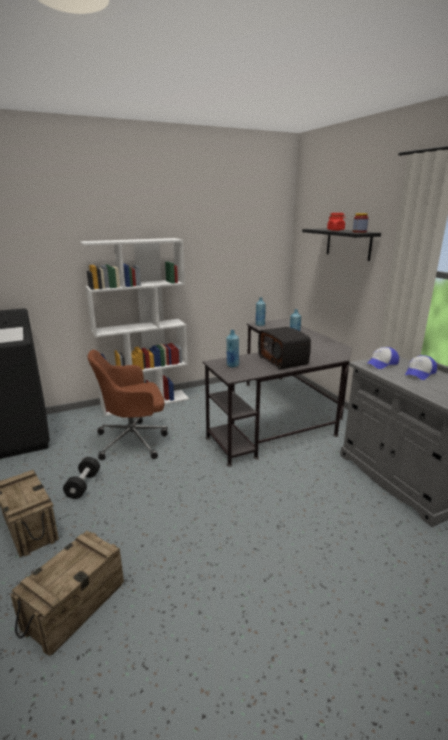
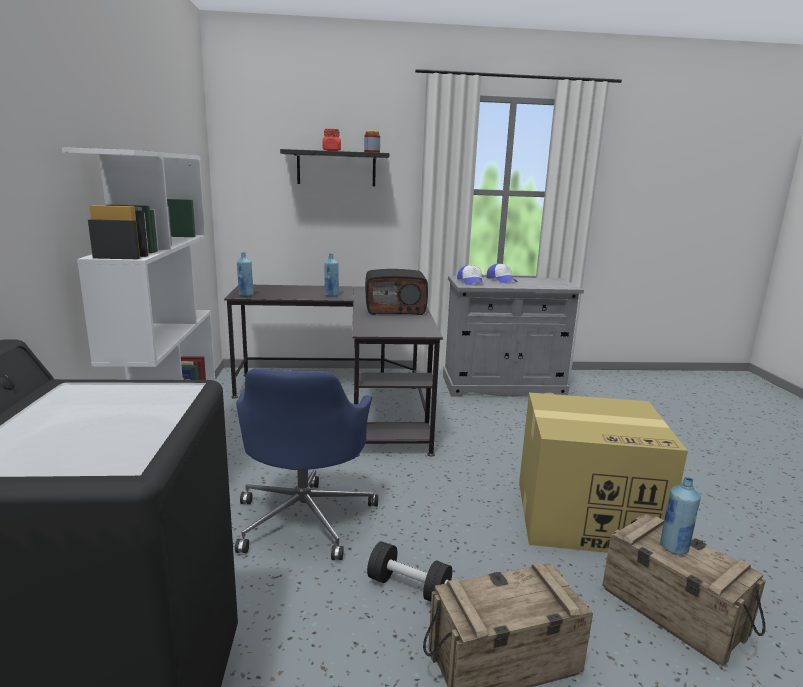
camera: 70 degrees left, 5 degrees down
(134, 440) = (305, 517): brown office chair -> blue office chair
(182, 553) = (586, 516): none -> cardboard box
(232, 365) = (387, 327): blue bottle -> blue bottle (674, 547)

